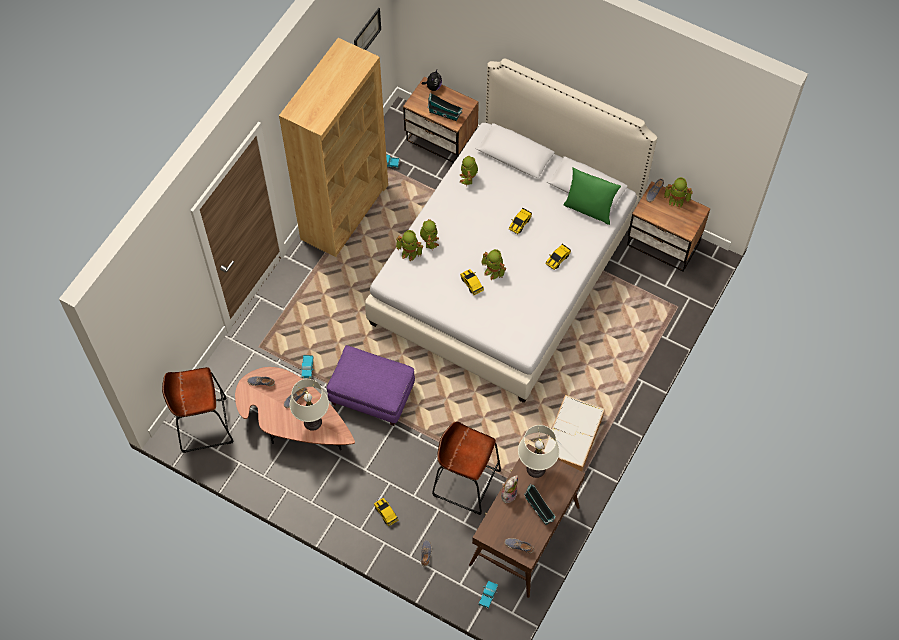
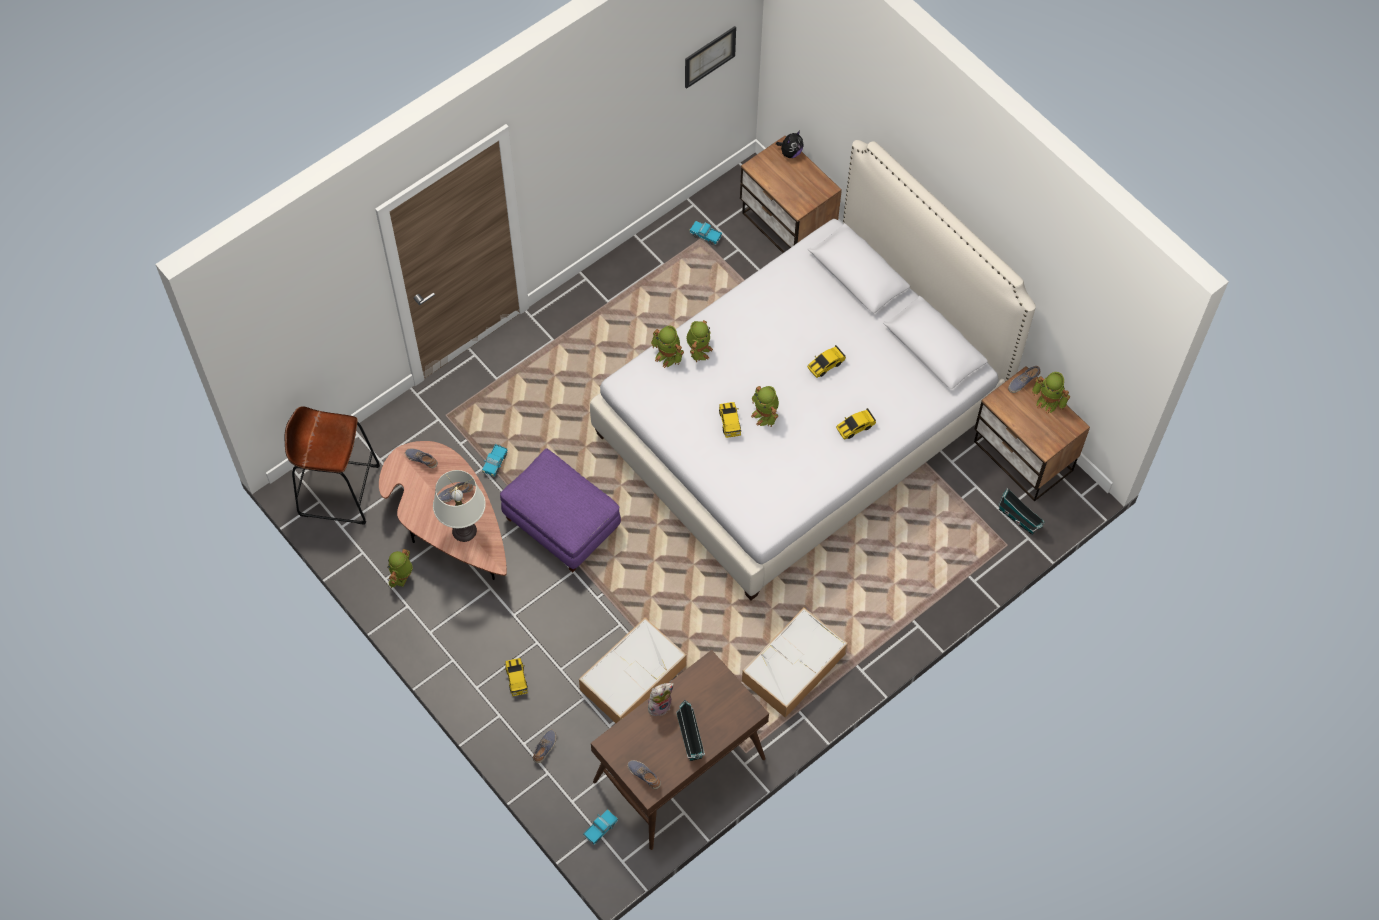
camera: 20 degrees right, 0 degrees up
(345, 212) = (625, 280): brown bookcase -> none
(445, 114) = (791, 193): toy house -> toy house (1020, 519)
(466, 482) = (634, 676): brown stool -> storage box
(468, 178) = (784, 285): toy robot -> toy robot (402, 577)
(536, 468) = (708, 685): white table lamp -> none
(589, 209) = (925, 375): green pillow -> none

